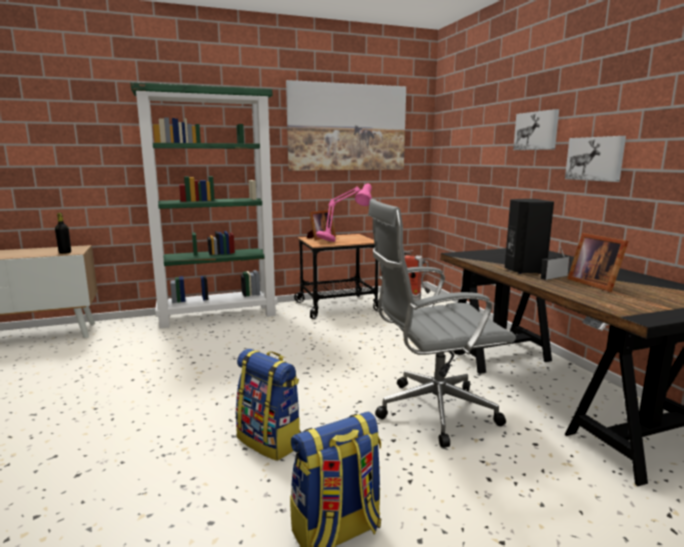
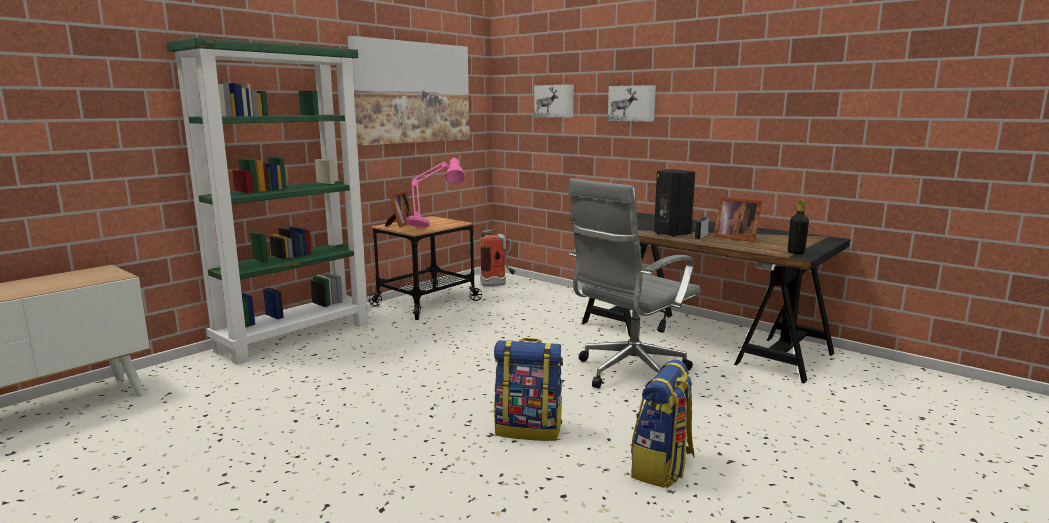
camera: 30 degrees left, 0 degrees up
(65, 252) = (103, 278): black bottle -> black bottle (796, 253)
(595, 158) = (696, 131): picture -> picture (554, 101)

